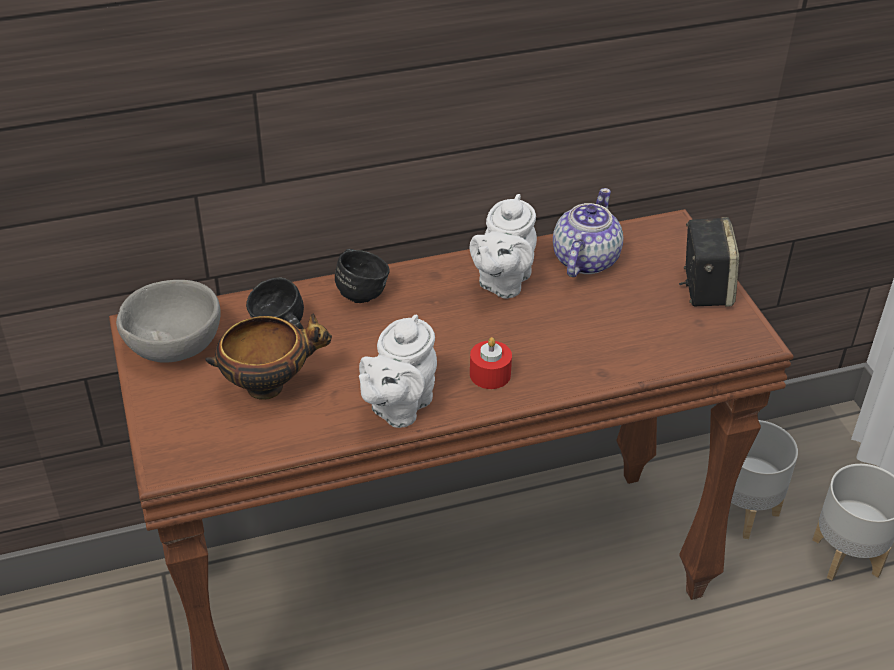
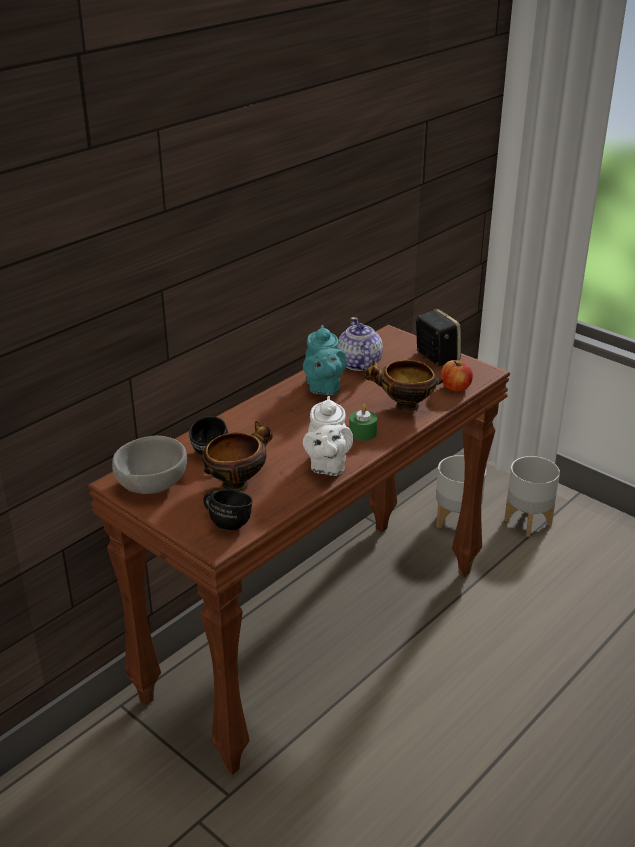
camera: 30 degrees left, 10 degrees down
(361, 290) = (243, 418): black mug -> black mug (227, 521)
(490, 374) = (362, 433): red candle -> green candle
(502, 282) = (323, 388): white teapot -> turquoise teapot
(584, 354) = (404, 406): none -> bowl
(685, 351) = (455, 387): none -> apple

